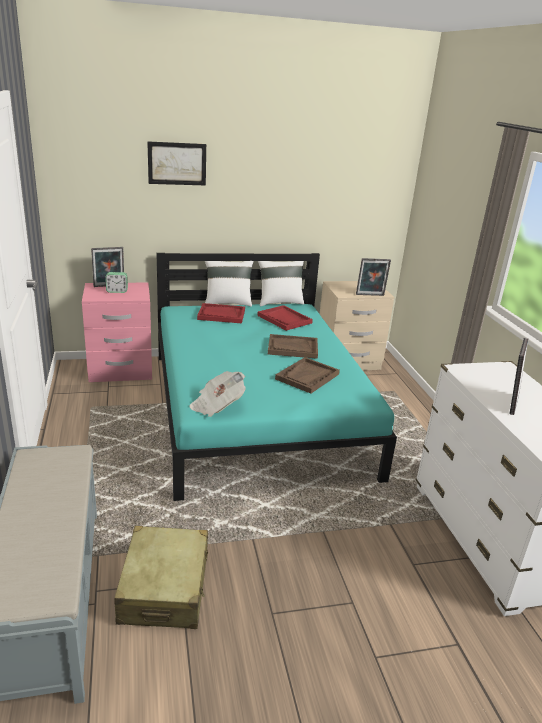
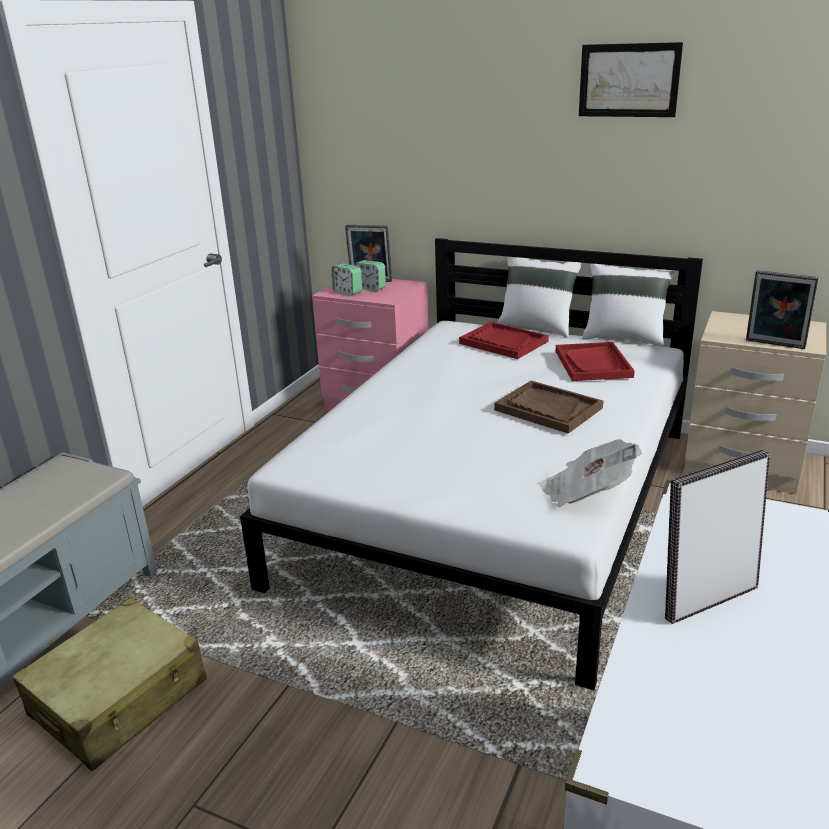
camera: 40 degrees right, 0 degrees up
(105, 296) = (347, 292): none -> alarm clock
(177, 163) = (469, 101): picture -> picture (629, 80)
(217, 406) = (324, 465): newspaper -> newspaper (586, 493)
(256, 411) = (496, 503): turquoise bed -> white bed
(307, 377) = (514, 458): brown tray -> none

